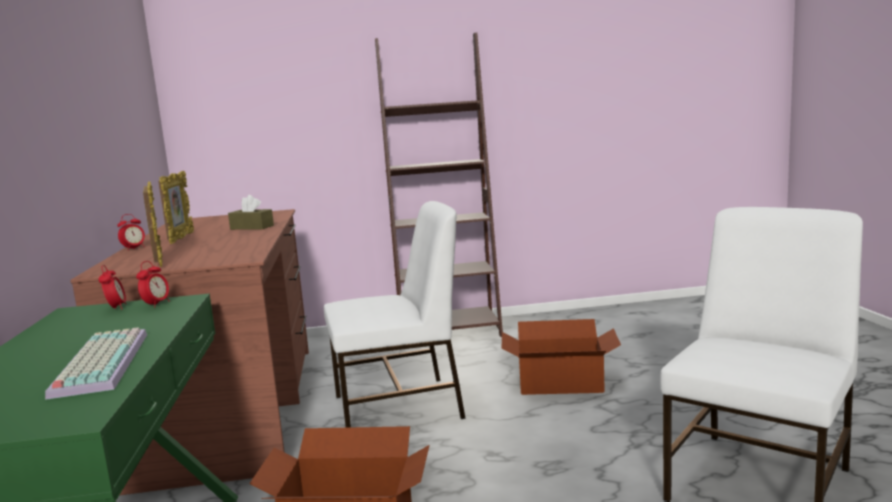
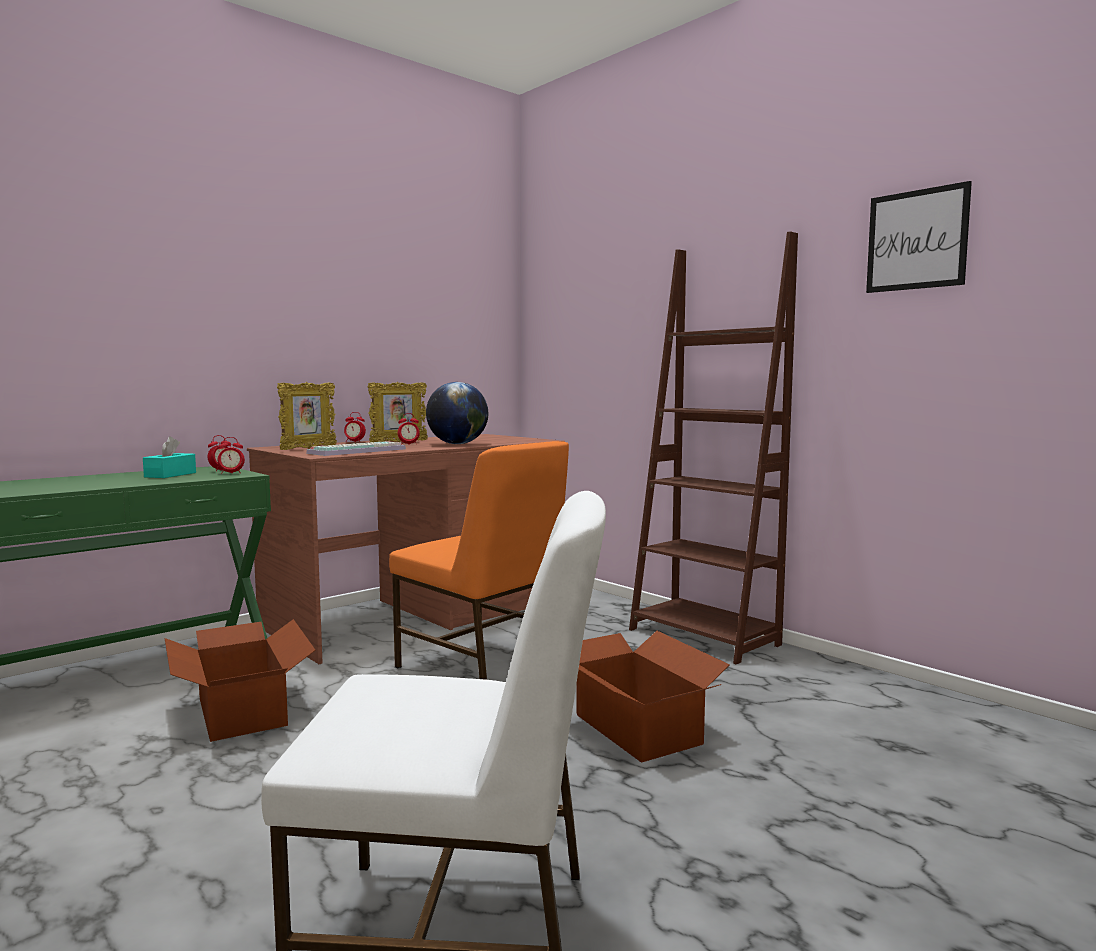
camera: 55 degrees right, 5 degrees down
(99, 363) = (81, 485): keyboard -> keyboard (357, 451)
(100, 327) = (170, 475): none -> turquoise tissue box
(213, 237) = (408, 444): none -> alarm clock
(252, 227) = (457, 444): brown tissue box -> globe
(400, 407) = (482, 668): white chair -> orange chair
(551, 44) = (916, 240): none -> picture

